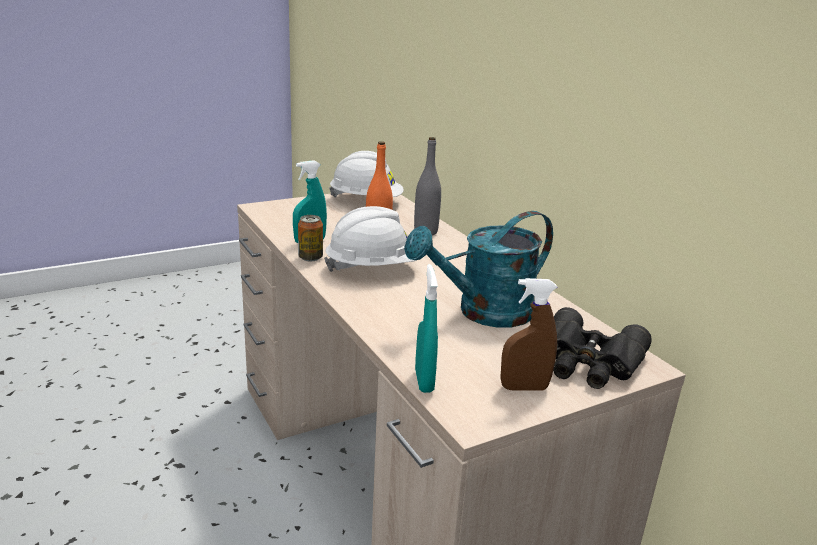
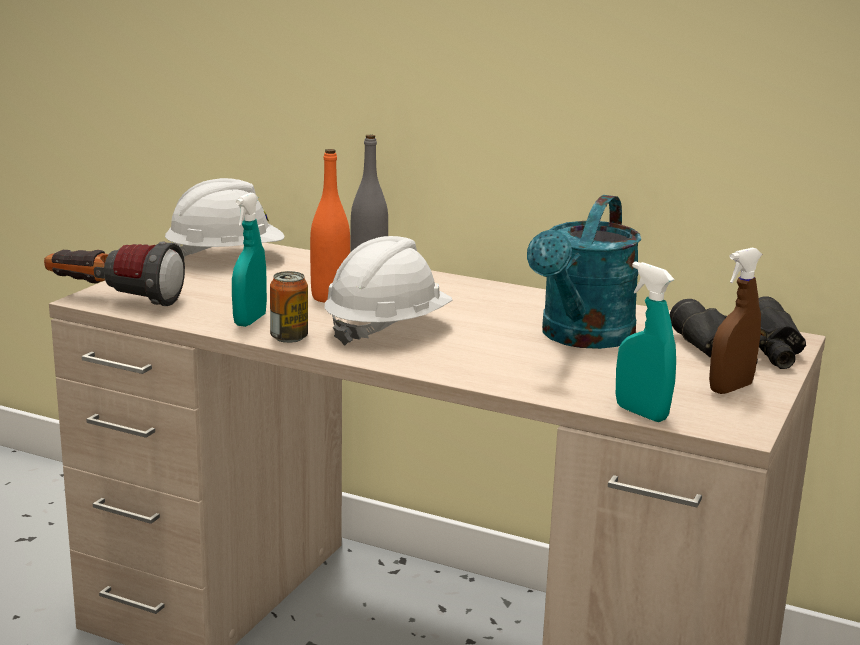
camera: 35 degrees left, 5 degrees down
(268, 210) = (113, 299): none -> flashlight

